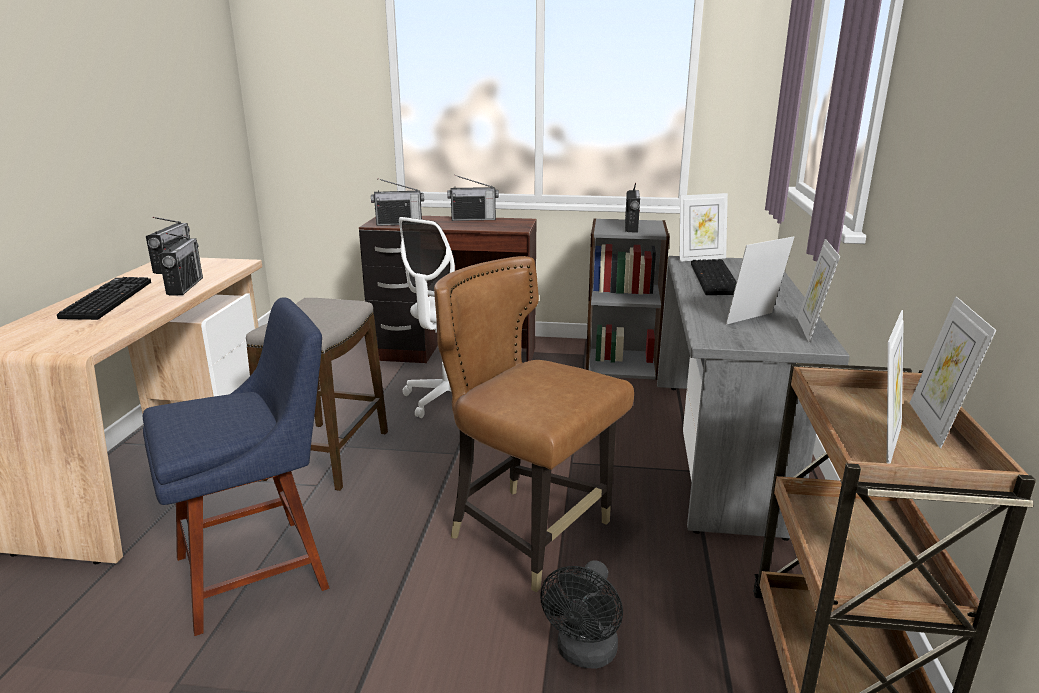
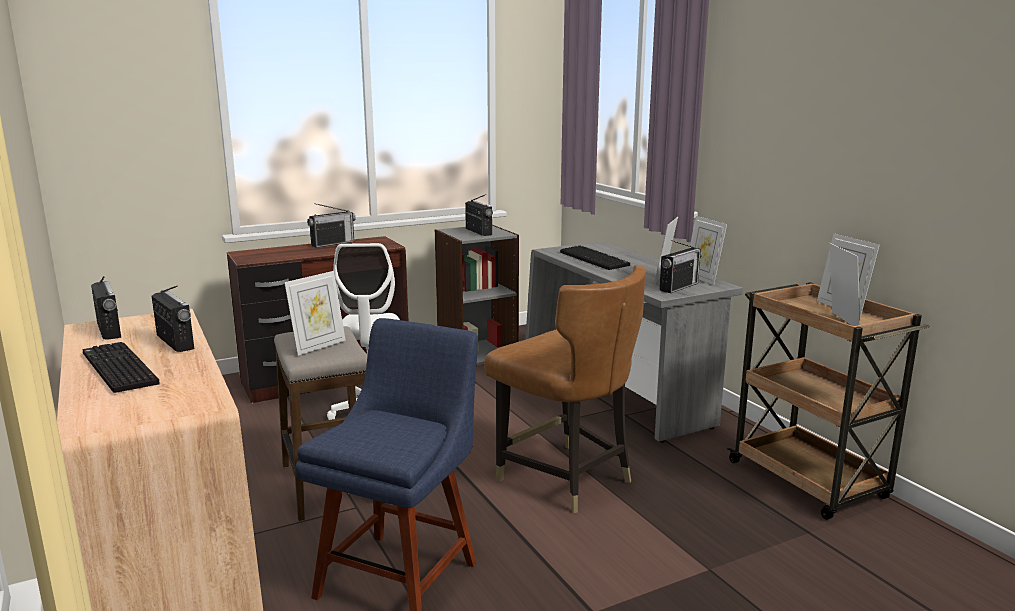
camera: 35 degrees left, 5 degrees down
(399, 223) = (271, 256): radio -> radio (679, 287)
(529, 533) = (565, 478): brown chair -> brown chair turned 135 degrees counterclockwise
(584, 654) = (686, 527): black fan -> none
(700, 258) = (558, 248): picture frame -> picture frame (318, 346)

